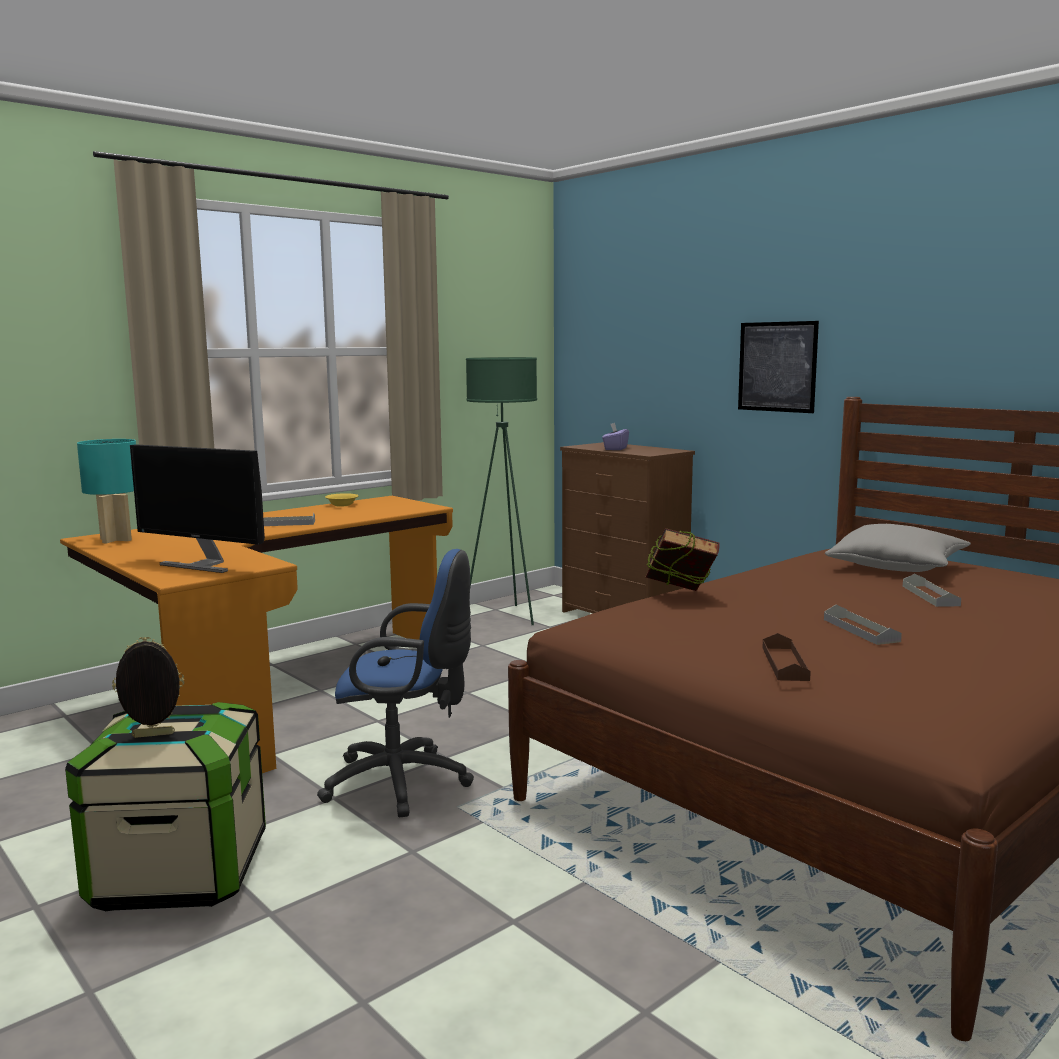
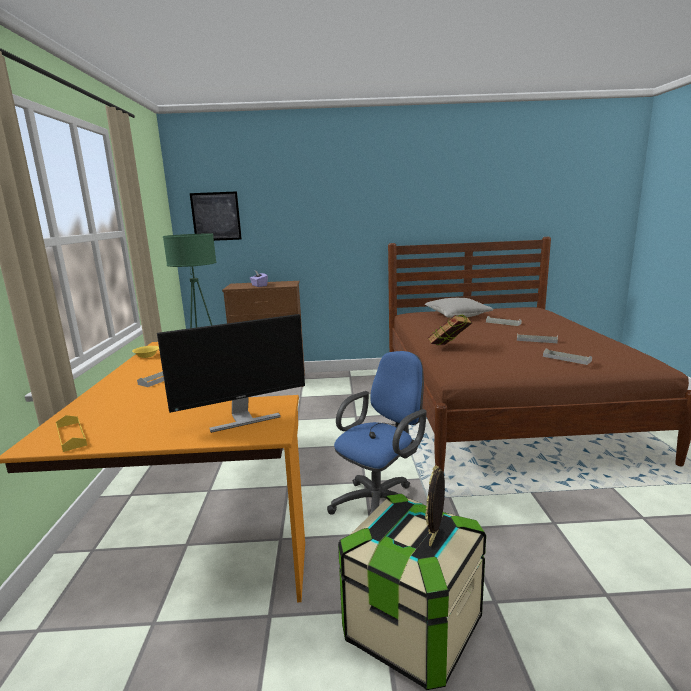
camera: 50 degrees left, 5 degrees up
(115, 540) = (71, 436): turquoise table lamp -> yellow tray
(777, 366) = (344, 231): picture -> picture (216, 216)
(785, 663) = (566, 359): brown tray -> grey tray

